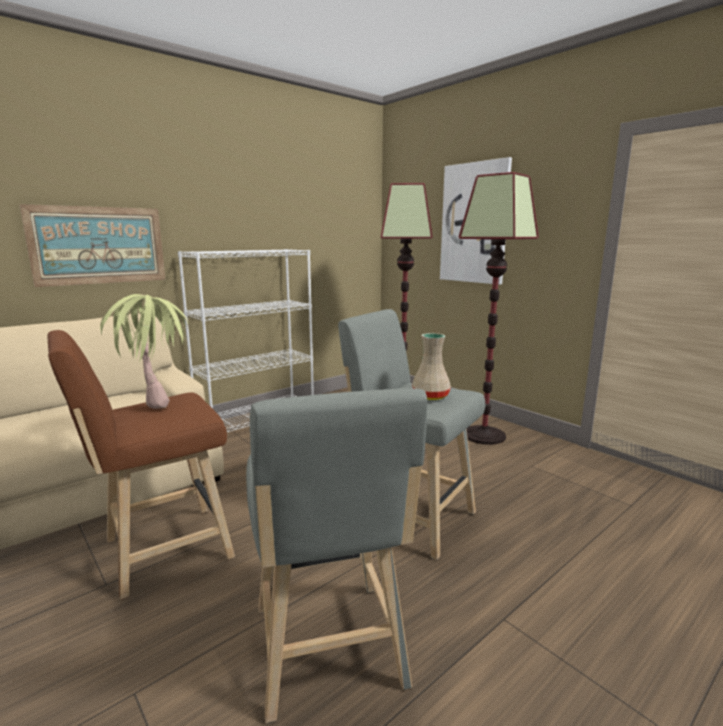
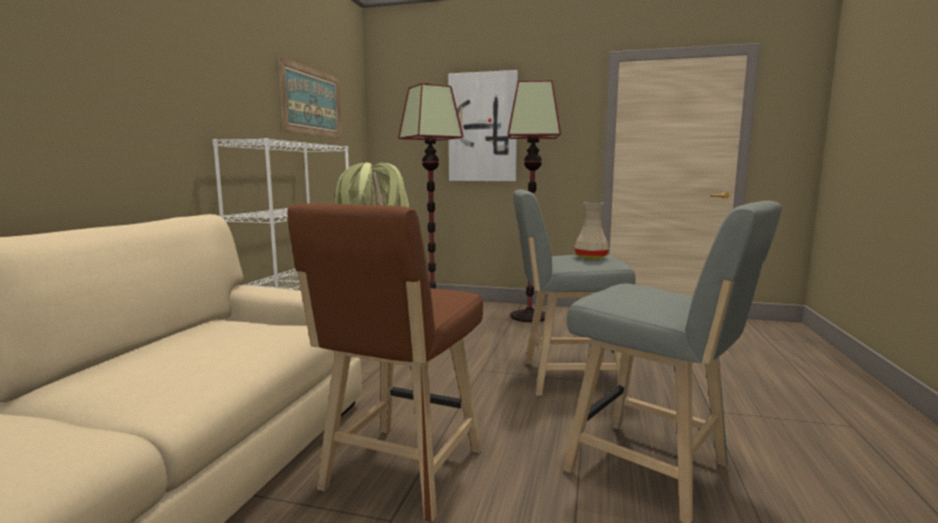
camera: 35 degrees left, 5 degrees down
(99, 245) = (125, 122): picture -> picture (312, 102)

